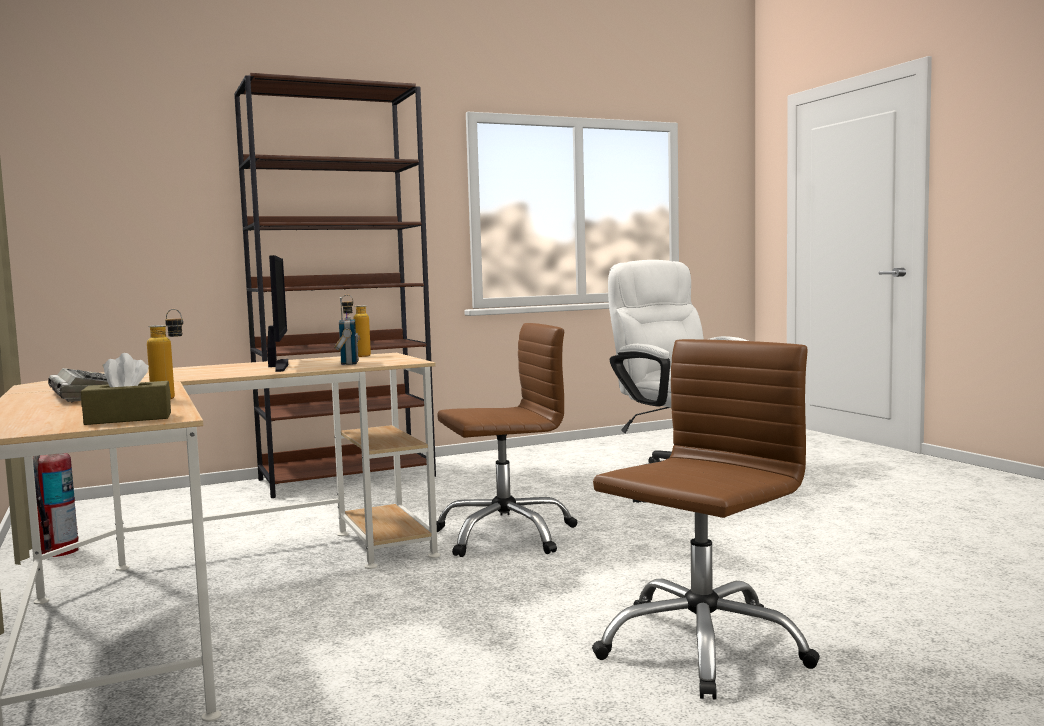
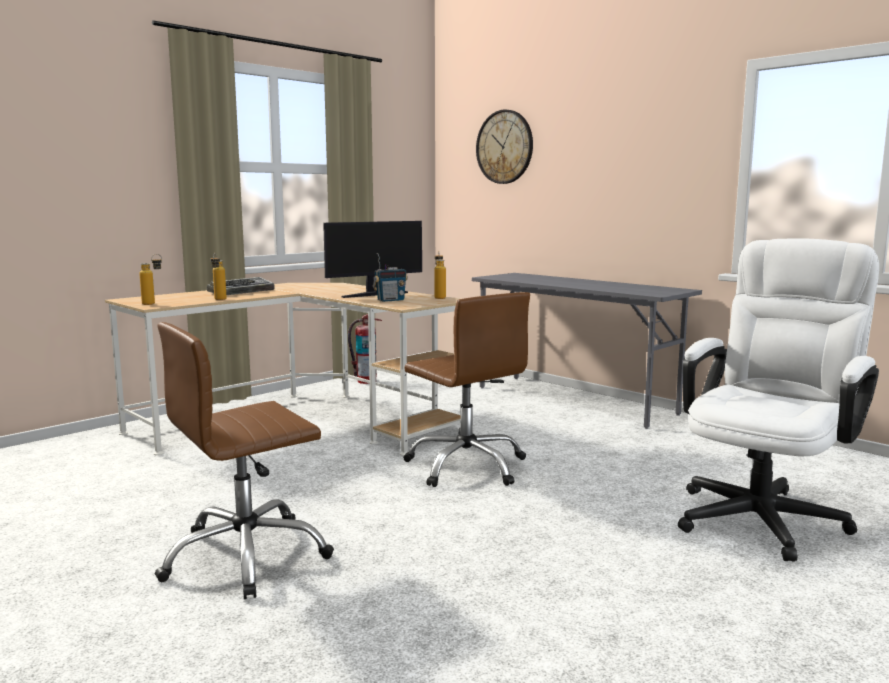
camera: 70 degrees right, 5 degrees up
(128, 418) = (153, 303): brown tissue box -> bottle
(152, 170) = (504, 147): none -> wall clock
(347, 478) = (574, 400): brown bookcase -> grey desk
(701, 646) = (246, 556): brown office chair -> brown office chair turned 120 degrees clockwise

